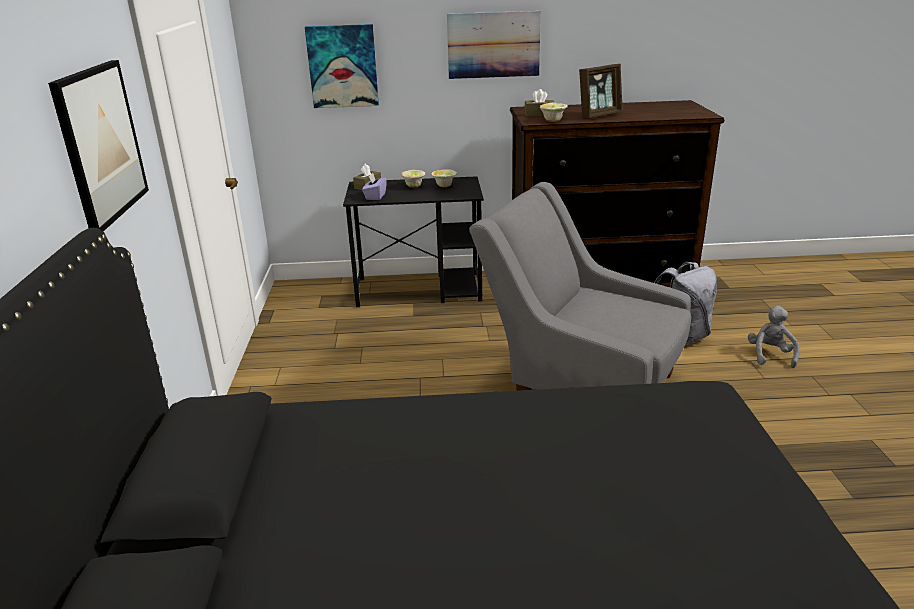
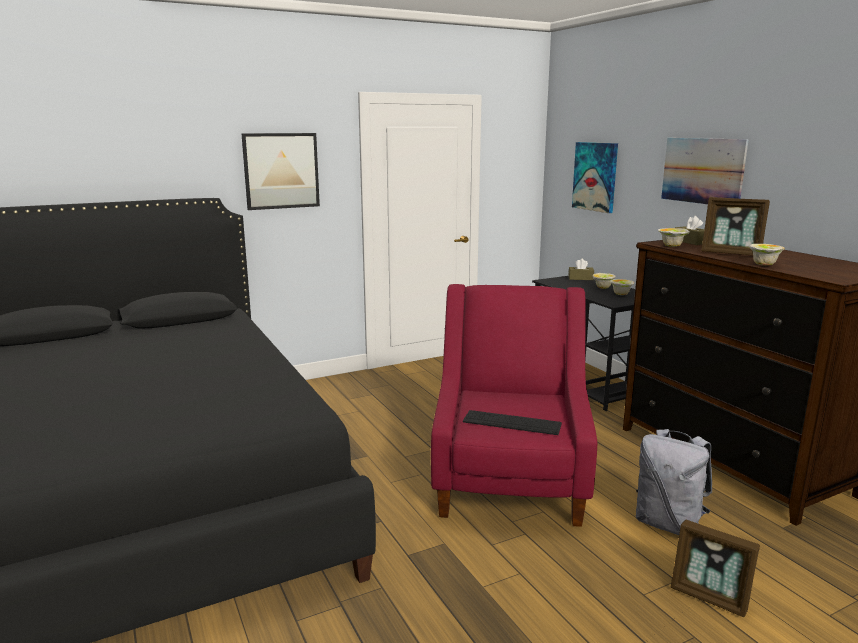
camera: 65 degrees right, 10 degrees down
(375, 196) = (561, 283): purple tissue box -> none
(582, 386) = (510, 480): grey armchair -> red armchair
(639, 320) = (512, 423): none -> keyboard
(647, 117) = (763, 264): none -> bowl
(770, 355) = (709, 597): grey plush toy -> picture frame

